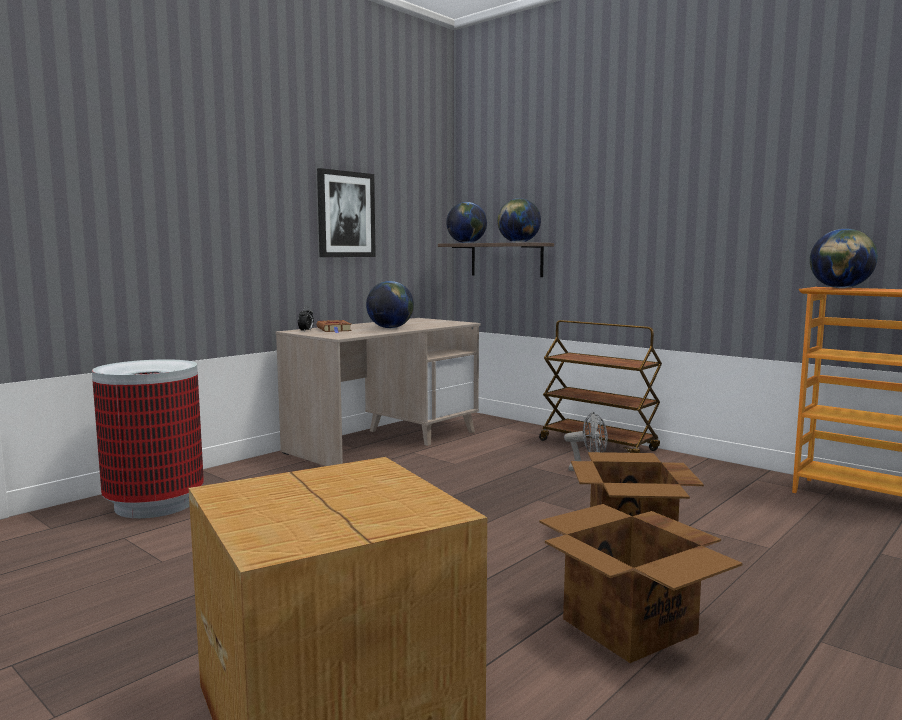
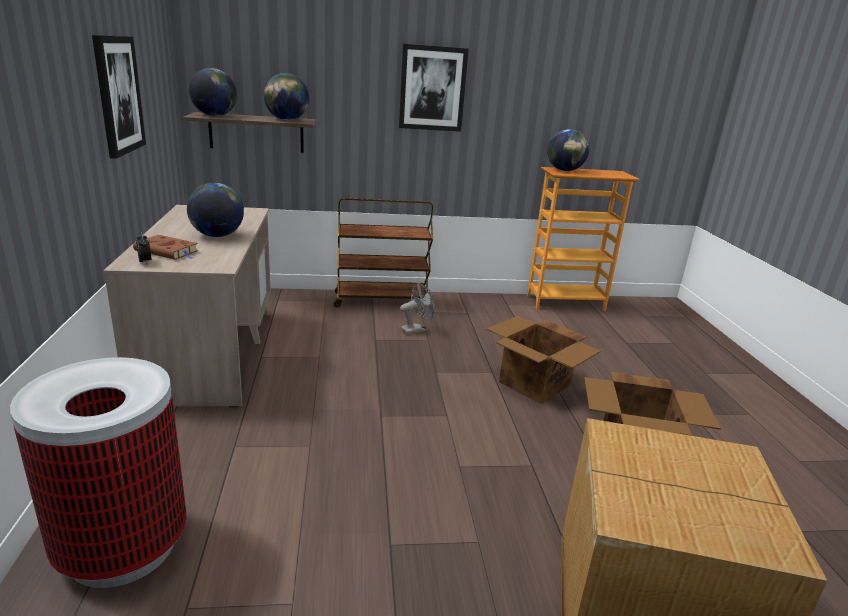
camera: 50 degrees left, 15 degrees up
(668, 199) = (432, 88): none -> picture

